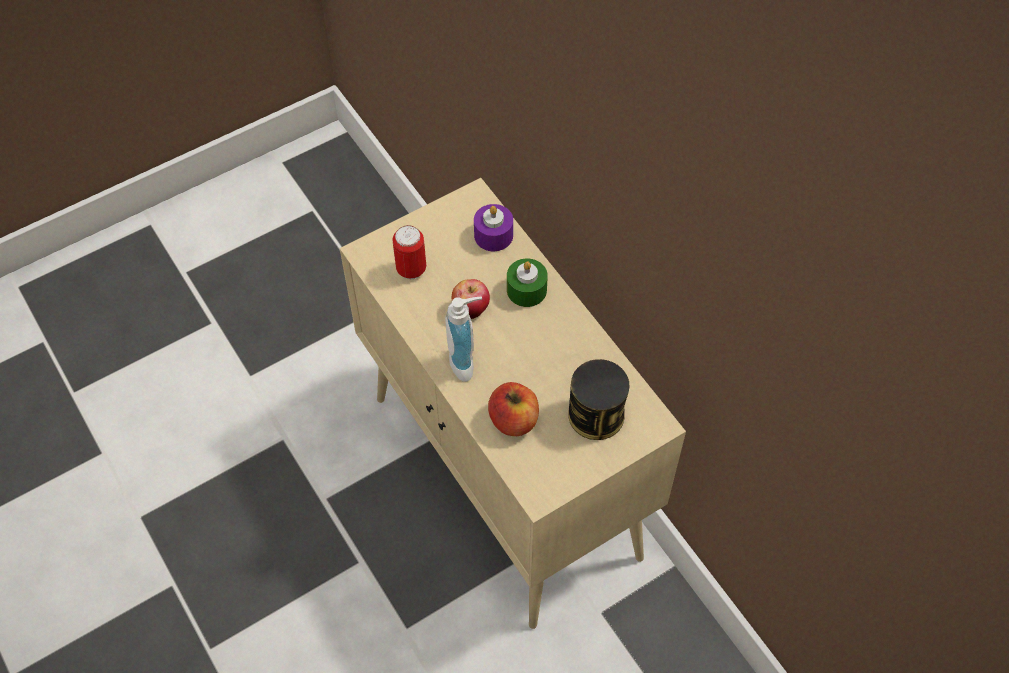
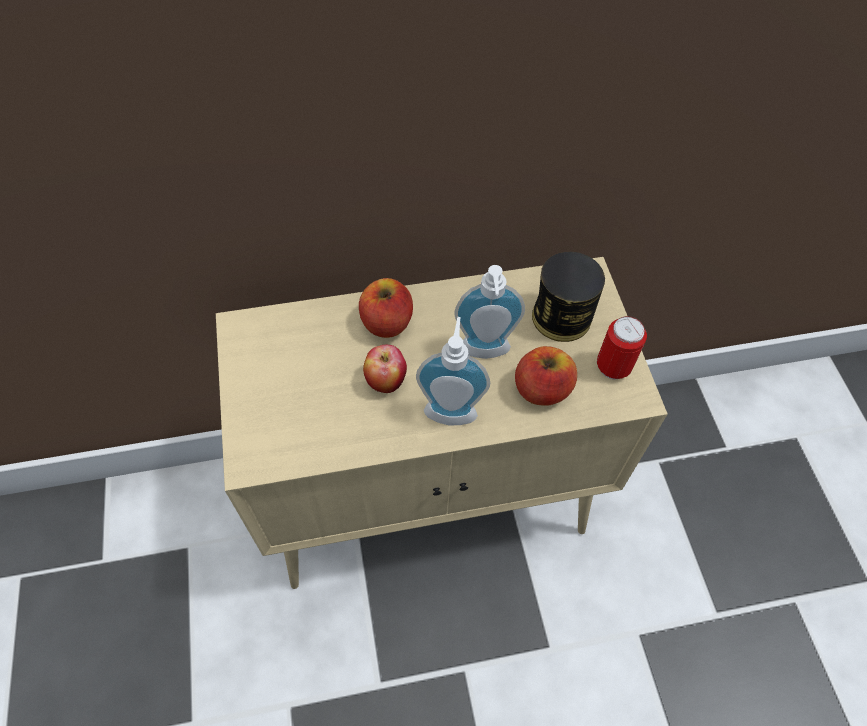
camera: 70 degrees left, 0 degrees up
(411, 269) = (301, 421): can -> can (613, 367)
(493, 235) = (300, 327): purple candle -> none
(526, 290) = (386, 322): green candle -> apple
(530, 369) = (485, 353): none -> soap dispenser

